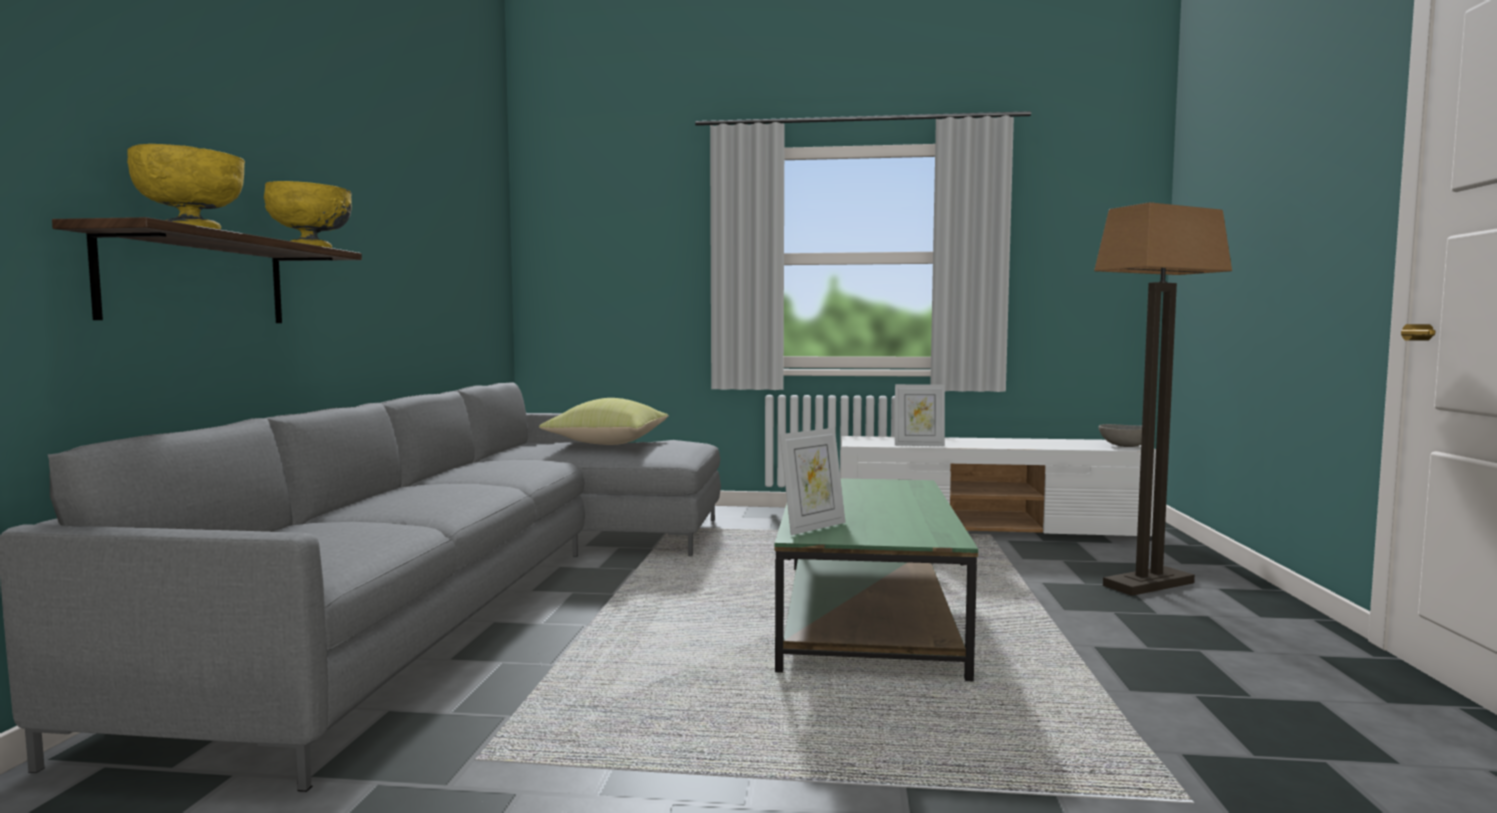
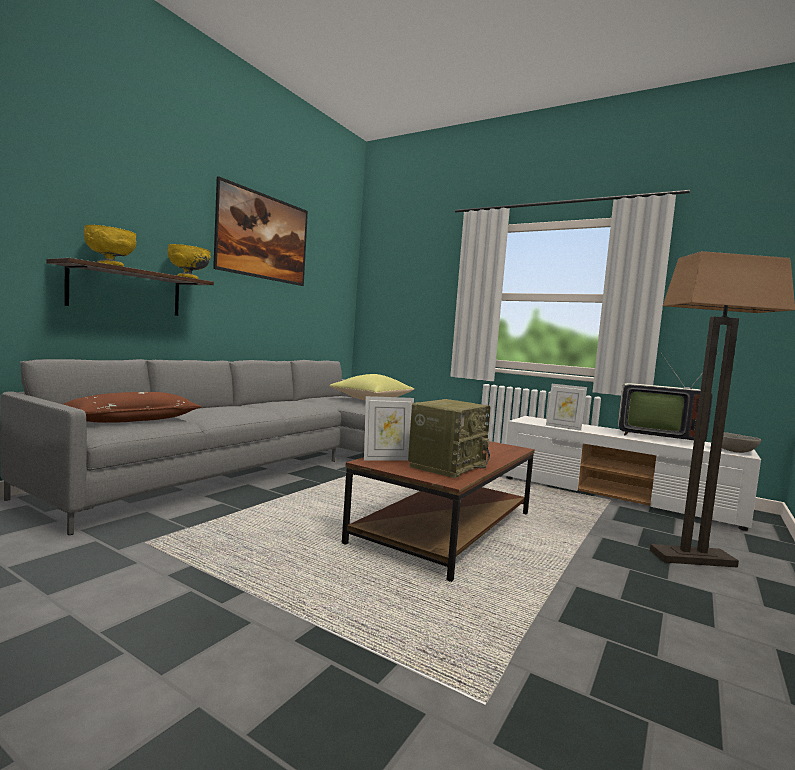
camera: 25 degrees right, 0 degrees up
(324, 540) = (133, 420): none -> brown pillow
(392, 201) = (263, 257): none -> picture
(865, 614) = (445, 526): green coffee table -> brown coffee table
(898, 521) = (447, 466): none -> radio
(1028, 441) = (657, 436): none -> television

